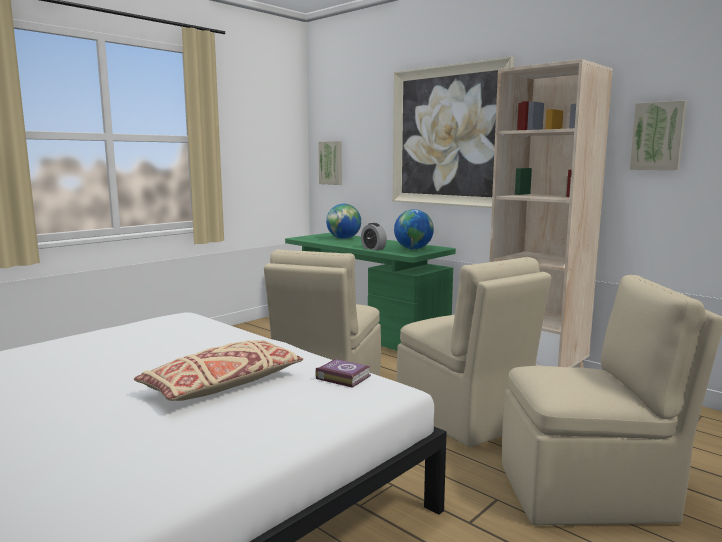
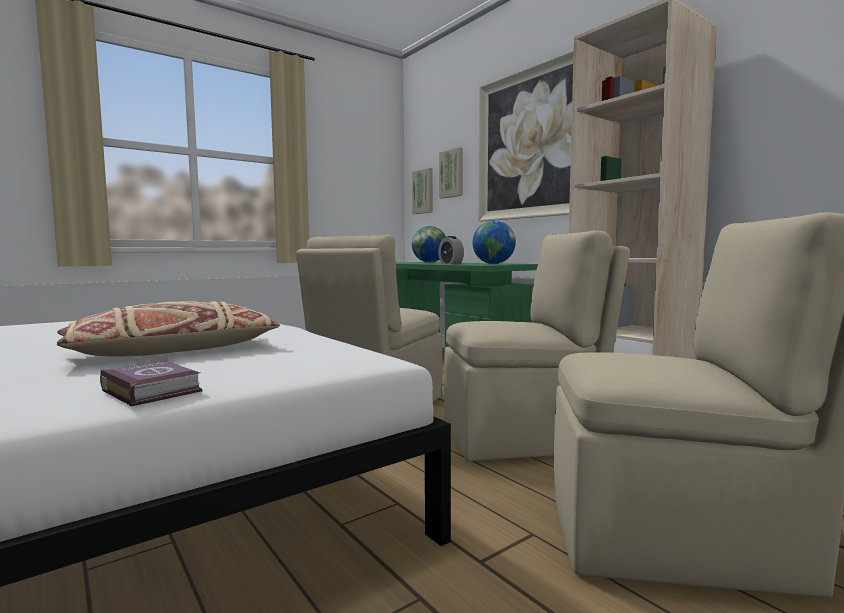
camera: 10 degrees right, 5 degrees down
(342, 377) = (326, 349): book -> book (152, 390)
(464, 417) = (524, 437): beige chair -> beige chair turned 75 degrees counterclockwise
(658, 136) = (779, 95): picture -> picture (452, 173)

